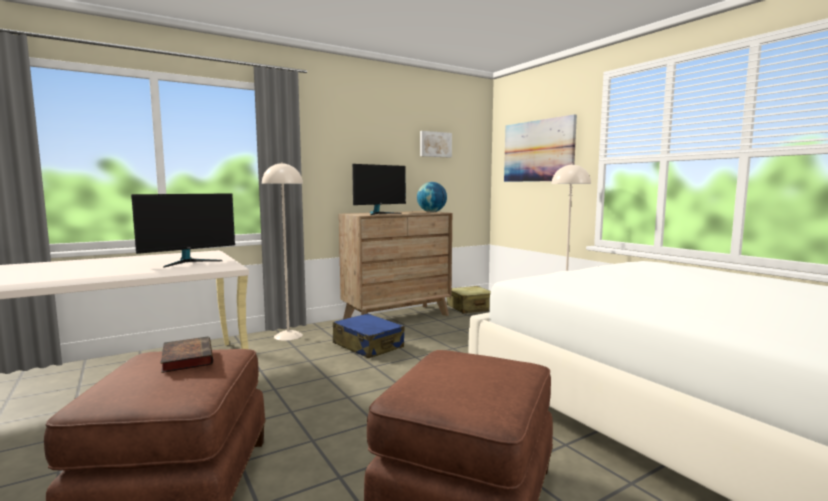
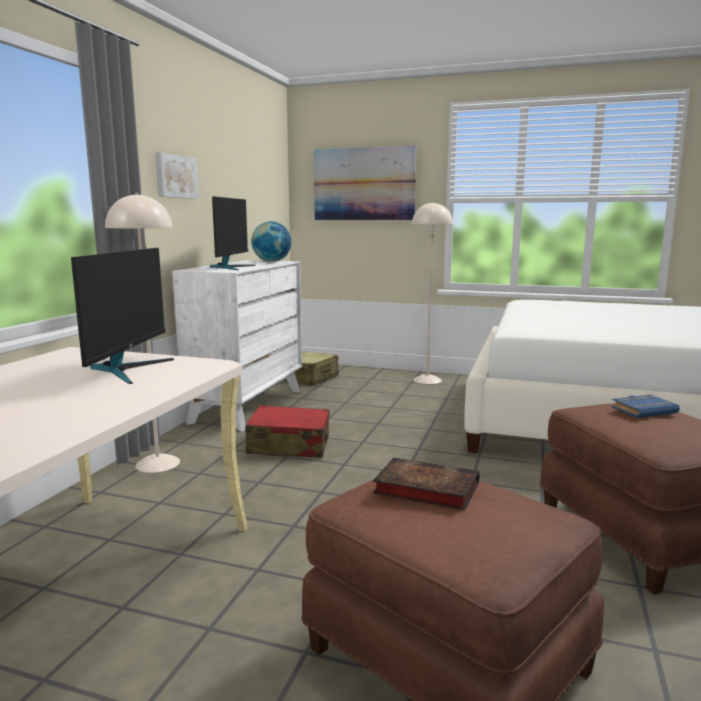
camera: 40 degrees left, 5 degrees up
(368, 346) = (289, 445): blue suitcase -> red suitcase
(397, 317) = (247, 406): brown dresser -> white dresser
(435, 144) = (248, 169): picture -> picture (175, 176)
(486, 366) = (643, 410): none -> blue book

